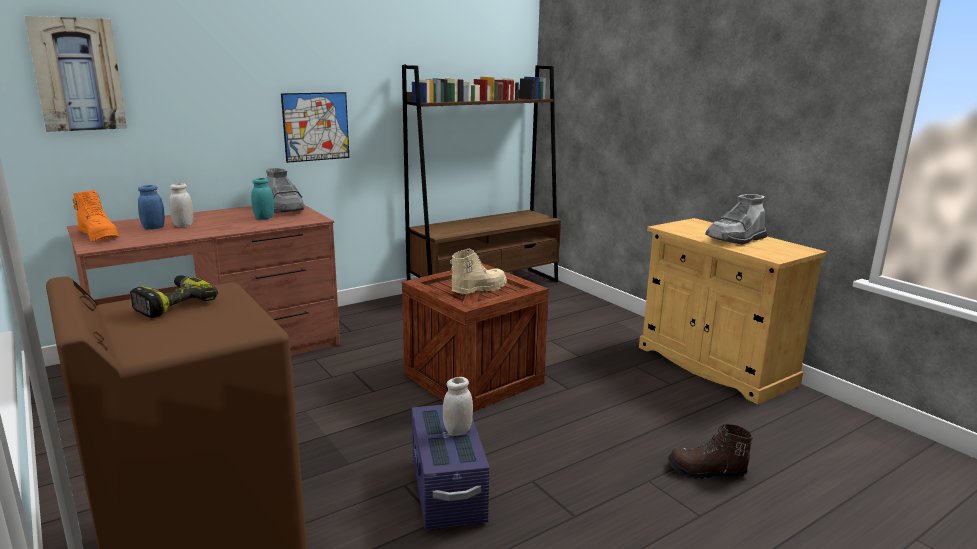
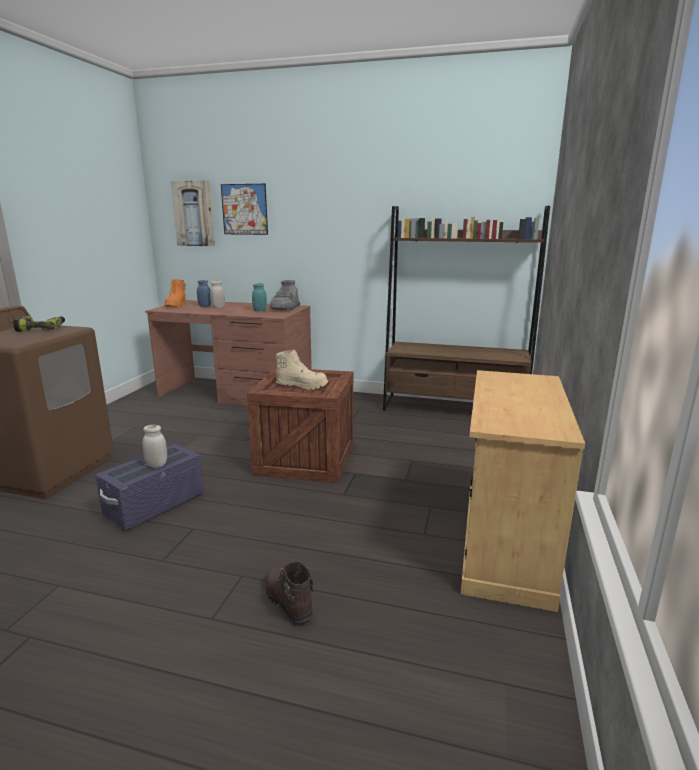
camera: 50 degrees right, 0 degrees up
(316, 126) = (327, 253): picture -> picture (244, 209)
(736, 239) = (519, 401): grey boot -> none

